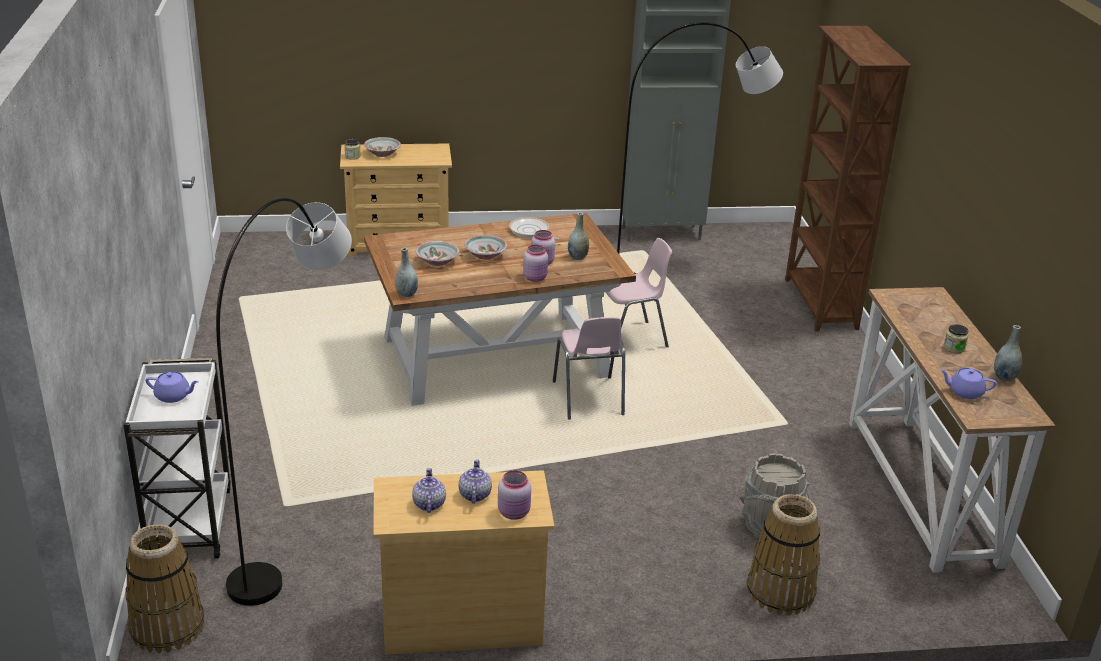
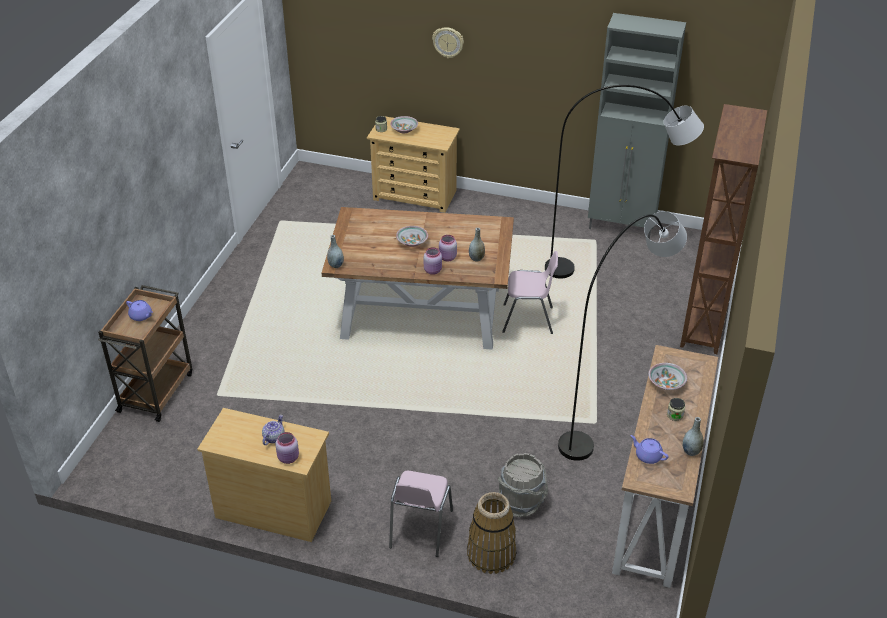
camera: 25 degrees right, 10 degrees up
(167, 627) = (107, 460): basket -> none
(189, 522) = (156, 391): white cart -> brown cart
(300, 523) = (219, 410): grey floor lamp -> grey floor lamp (612, 410)
(428, 503) = (242, 436): teapot -> none
(430, 29) = (448, 42): none -> wall clock
(437, 262) = (375, 241): bowl -> bowl (666, 383)
(530, 231) = (459, 227): frying pan -> none
(588, 399) = (463, 364): pink chair -> pink chair (420, 529)

